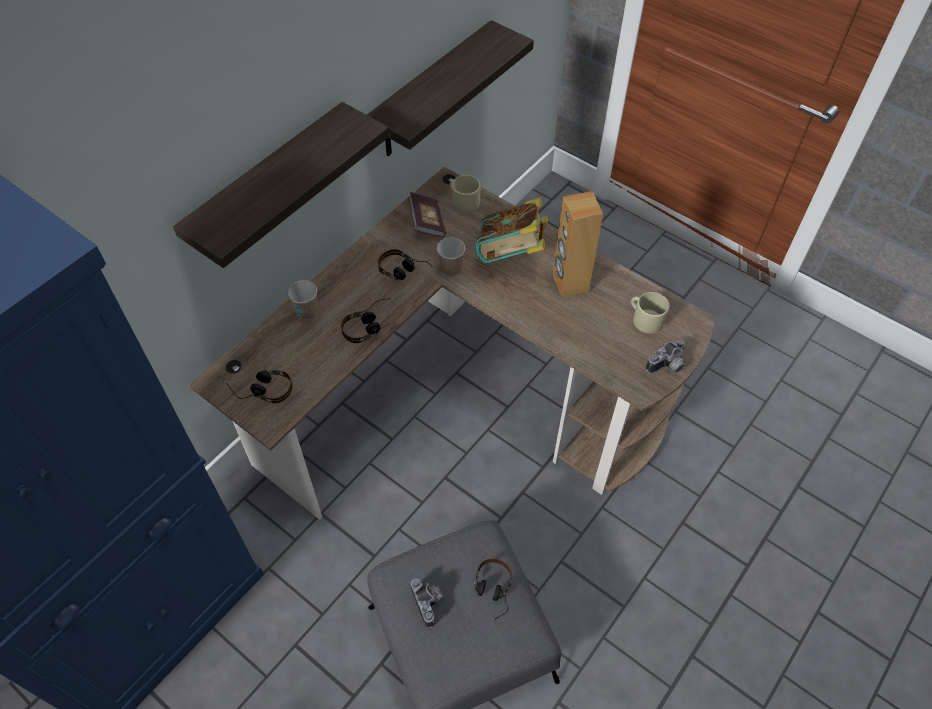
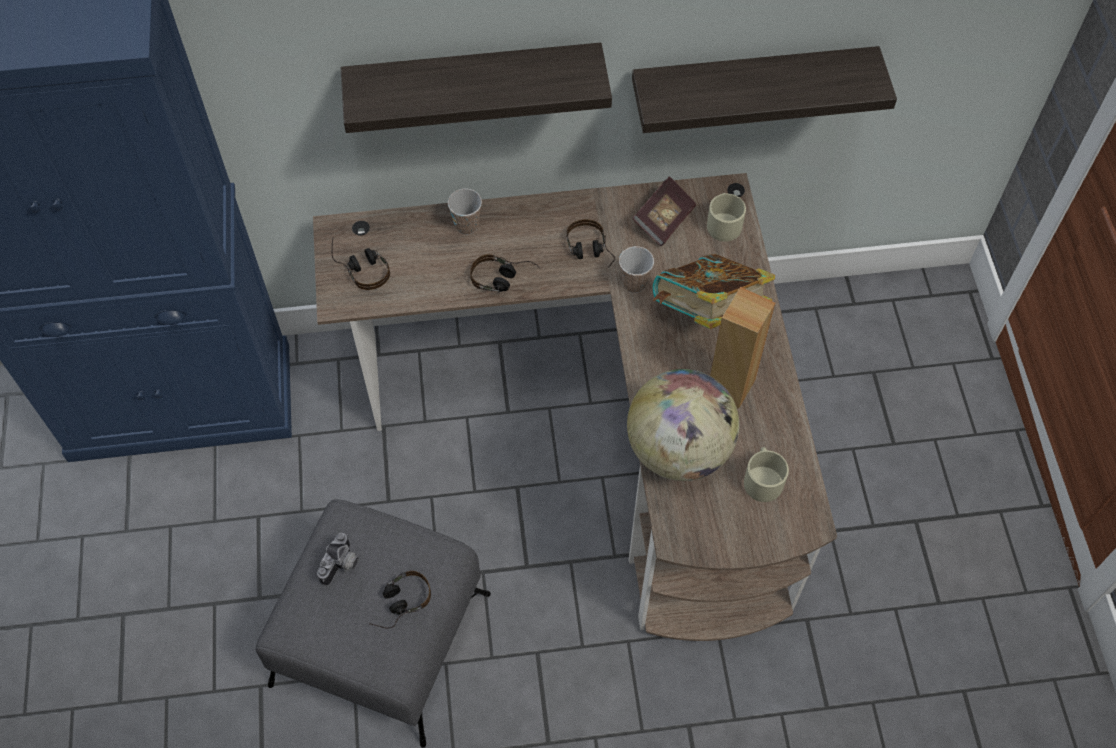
camera: 45 degrees right, 5 degrees up
(584, 340) = (679, 450): none -> globe
(667, 367) = (727, 541): camera -> none

